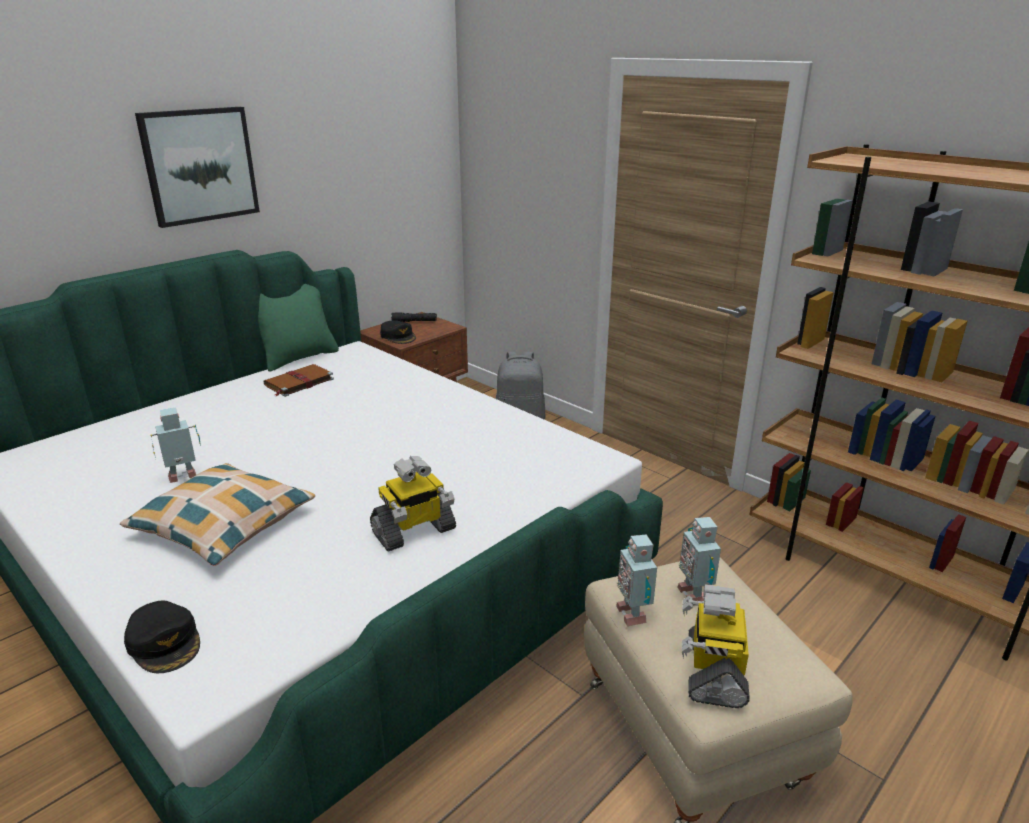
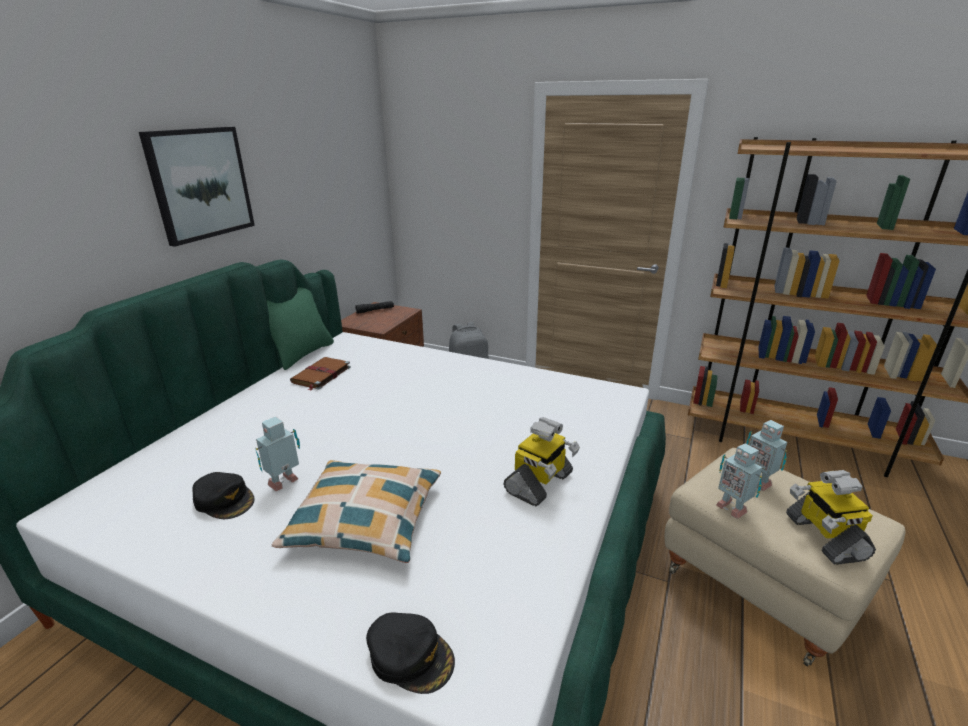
camera: 20 degrees left, 0 degrees up
(398, 336) = (372, 324): black cap -> black cap (225, 500)

